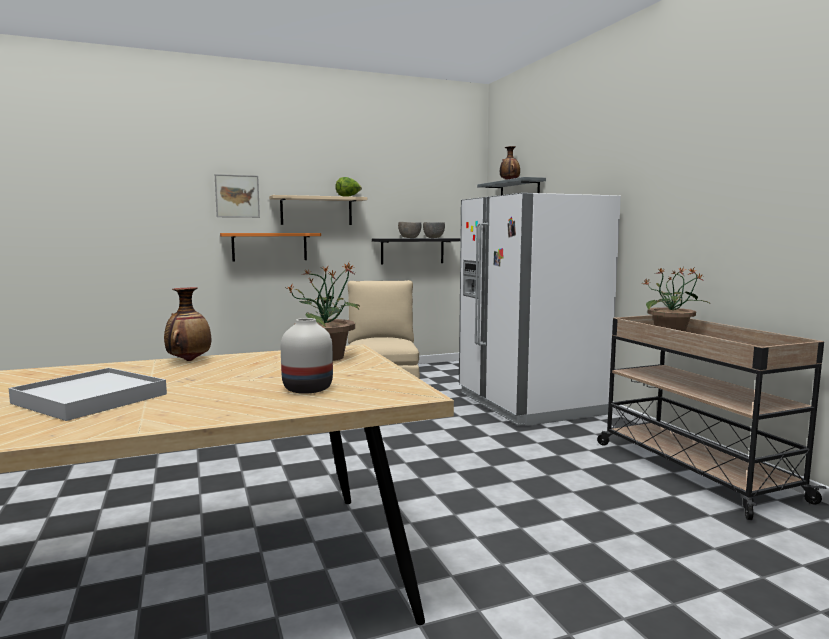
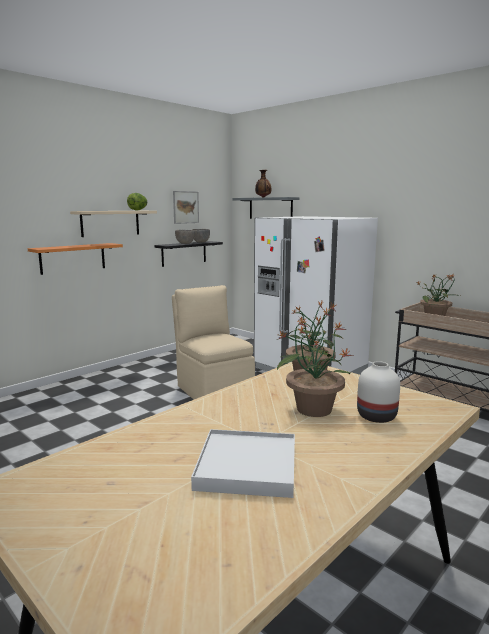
camera: 25 degrees left, 5 degrees up
(188, 360) = (214, 401): vase -> none
(237, 196) = (41, 212): picture -> picture (185, 207)
(261, 376) = (313, 409): none -> potted plant

